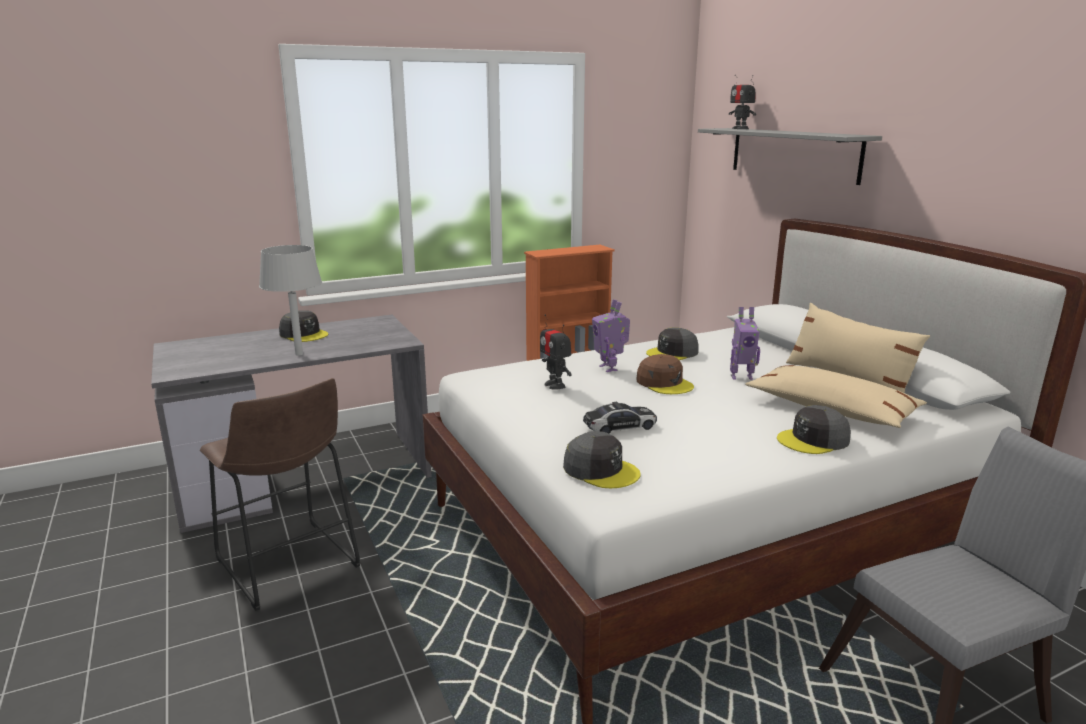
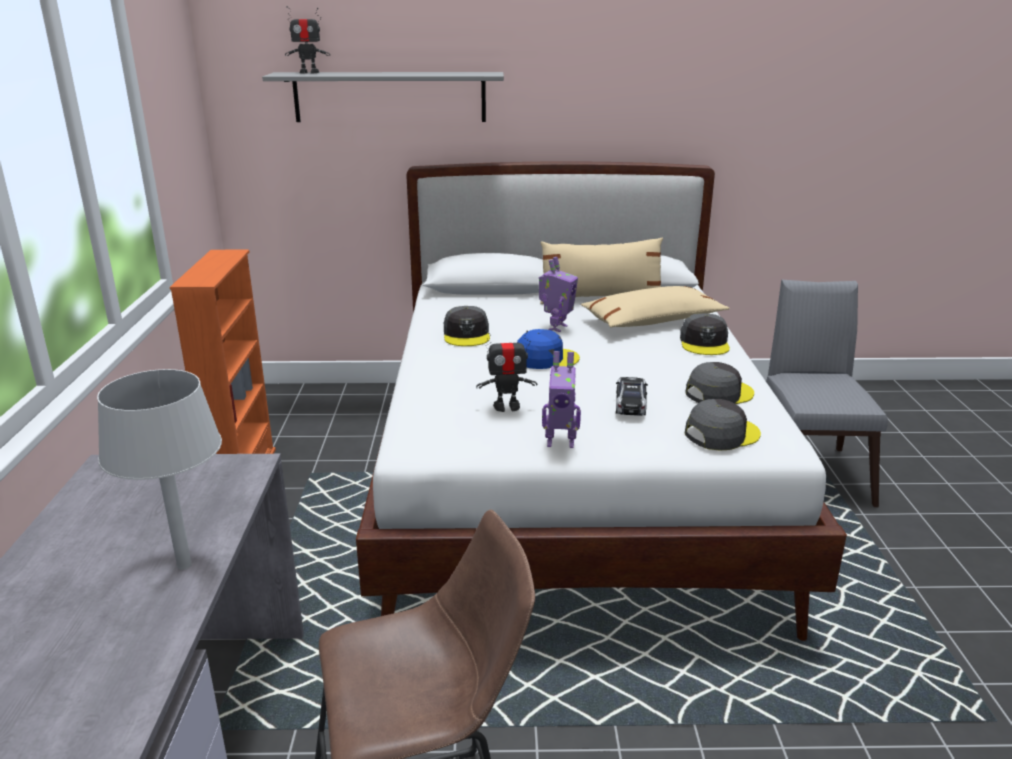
camera: 65 degrees left, 5 degrees up
(304, 334) = (75, 550): grey cap -> grey cap (718, 393)
(609, 368) = (480, 371): toy robot -> toy robot (560, 442)
(664, 383) = (546, 359): brown cap -> blue cap

